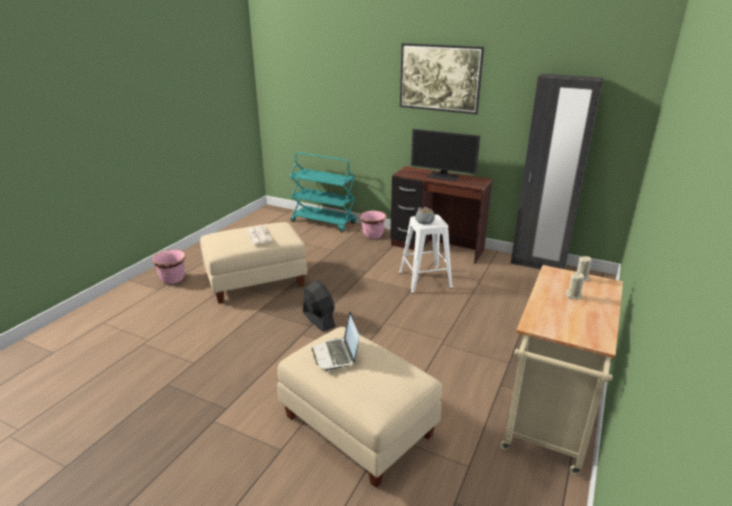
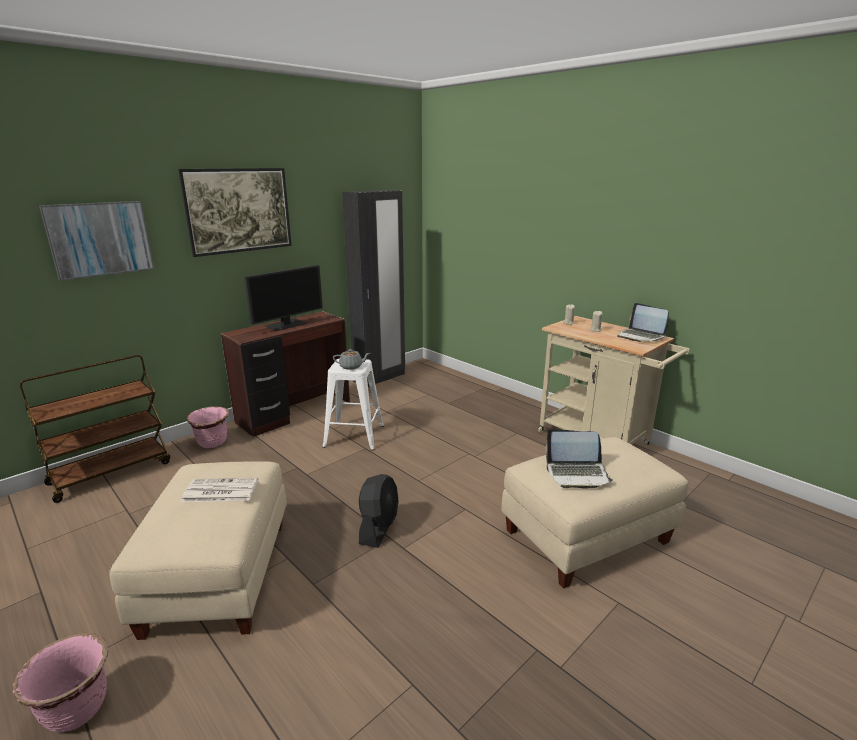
camera: 70 degrees left, 5 degrees down
(318, 319) = (379, 527): black fan -> black fan turned 120 degrees clockwise
(324, 222) = (111, 472): turquoise cart -> brown cart
(351, 84) = (100, 239): none -> picture
(585, 327) = (640, 336): none -> laptop

